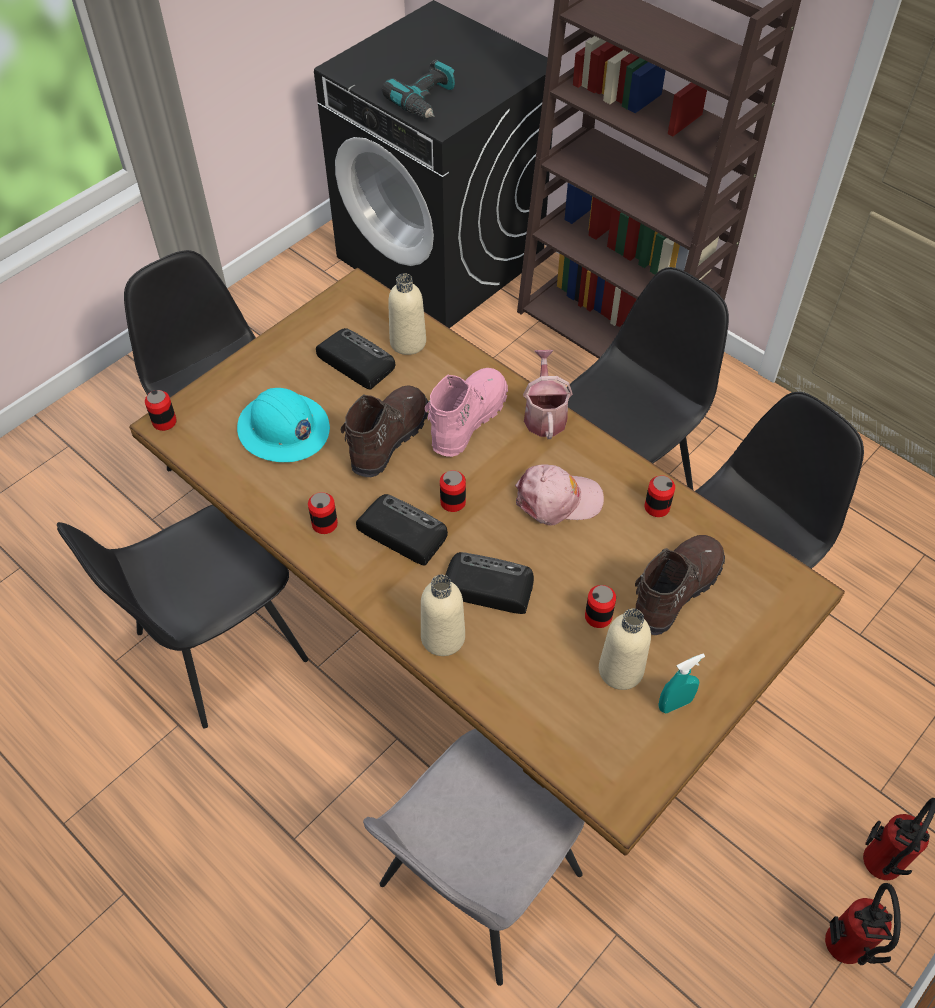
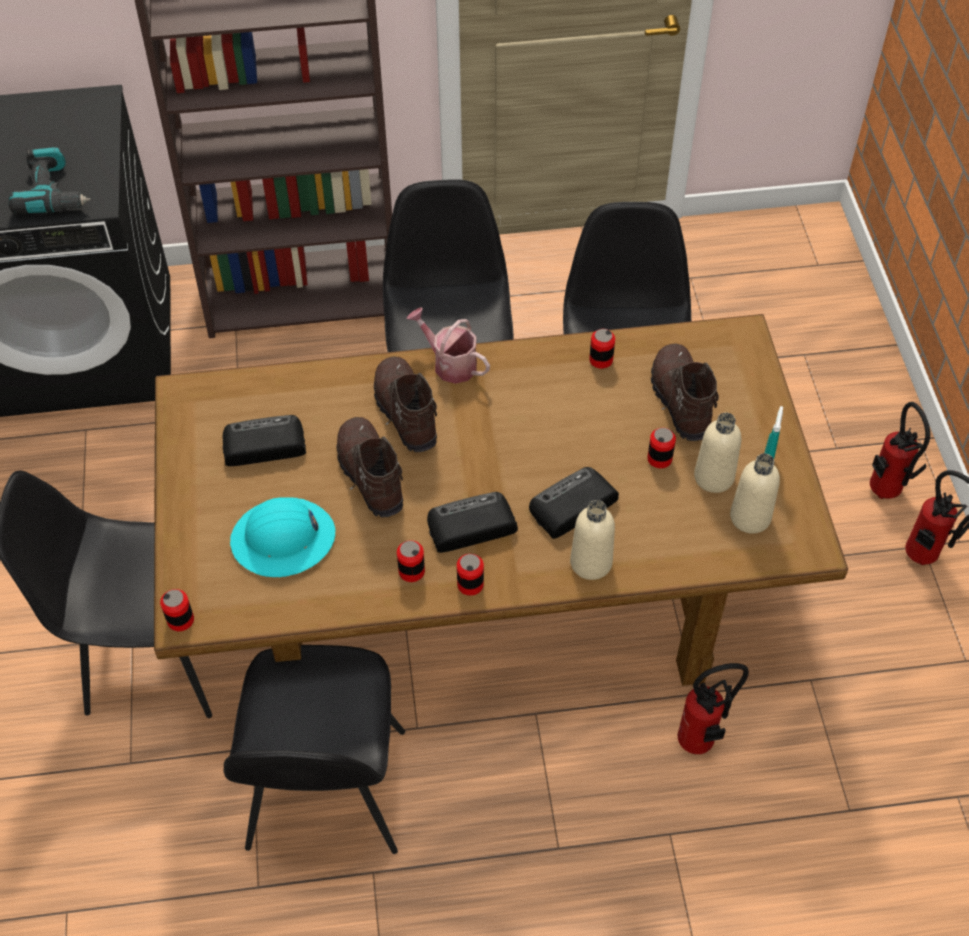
camera: 50 degrees left, 0 degrees up
(408, 342) = (281, 397): beige bottle -> beige bottle (750, 517)
(453, 502) = (474, 475): can -> can (470, 584)
(467, 420) = (404, 413): pink boot -> brown boot
(477, 883) = (701, 742): grey chair -> fire extinguisher
(558, 500) = (537, 411): pink cap -> none

